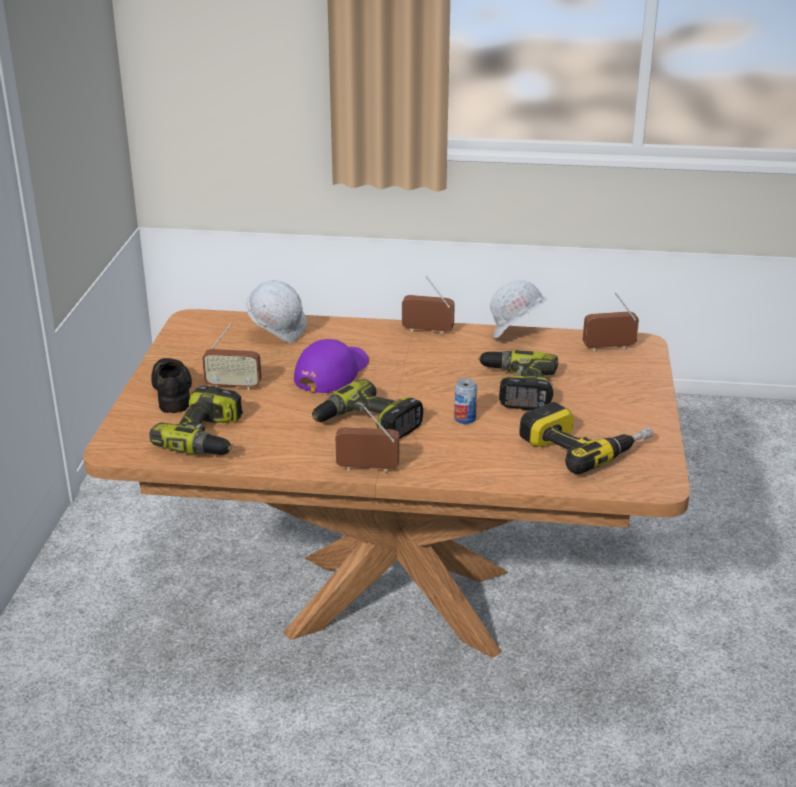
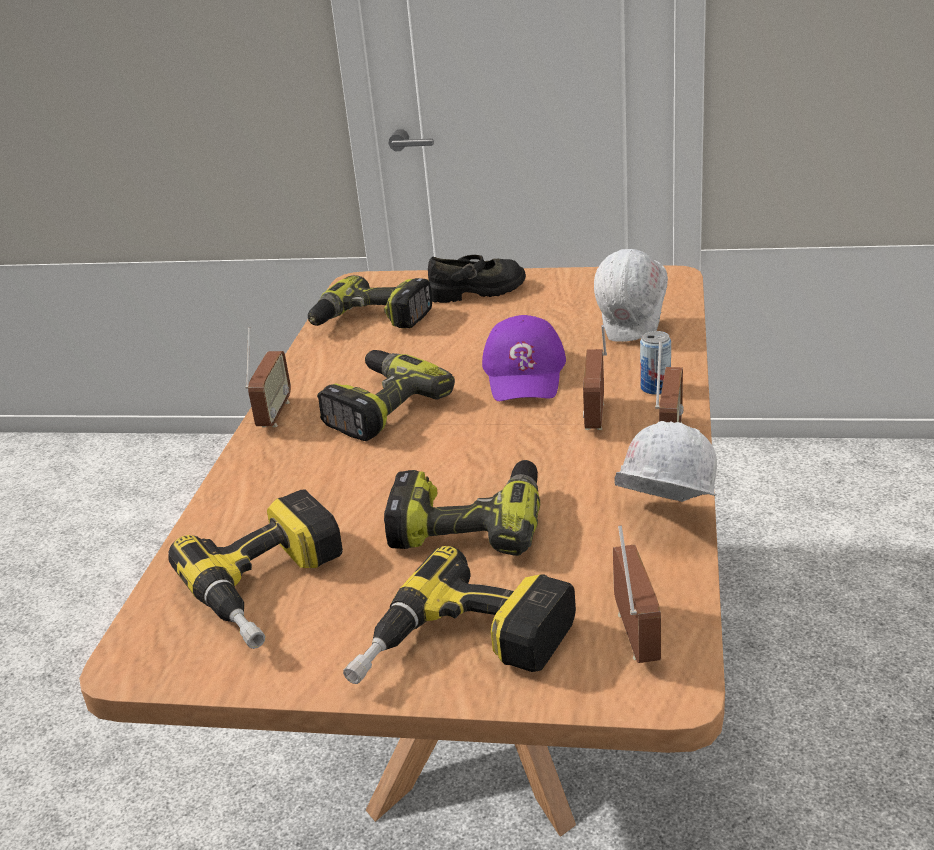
camera: 95 degrees right, 0 degrees up
(233, 386) = (488, 320): radio -> radio (596, 416)
(331, 372) = (525, 373): purple cap -> purple cap turned 60 degrees clockwise
(465, 418) = (382, 478): can -> can (655, 388)
(628, 388) = (463, 651): none -> power drill

